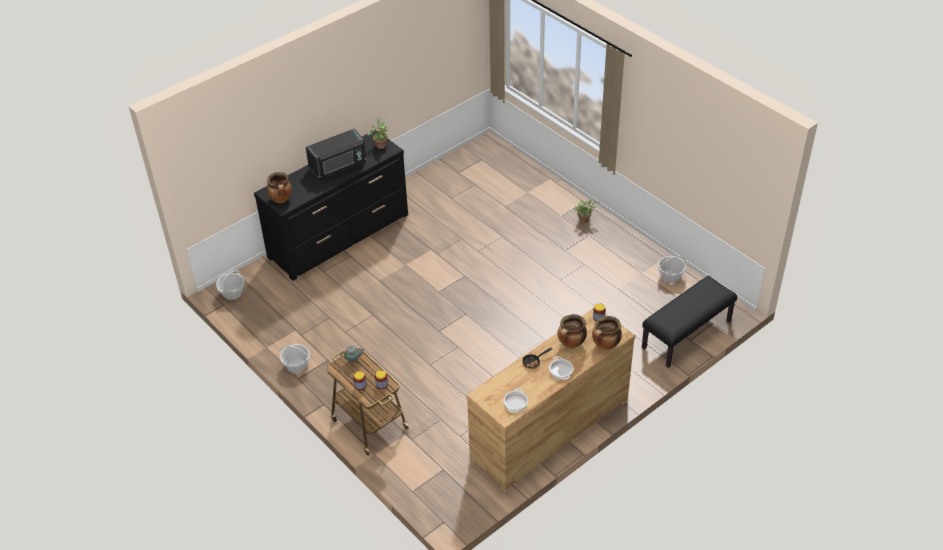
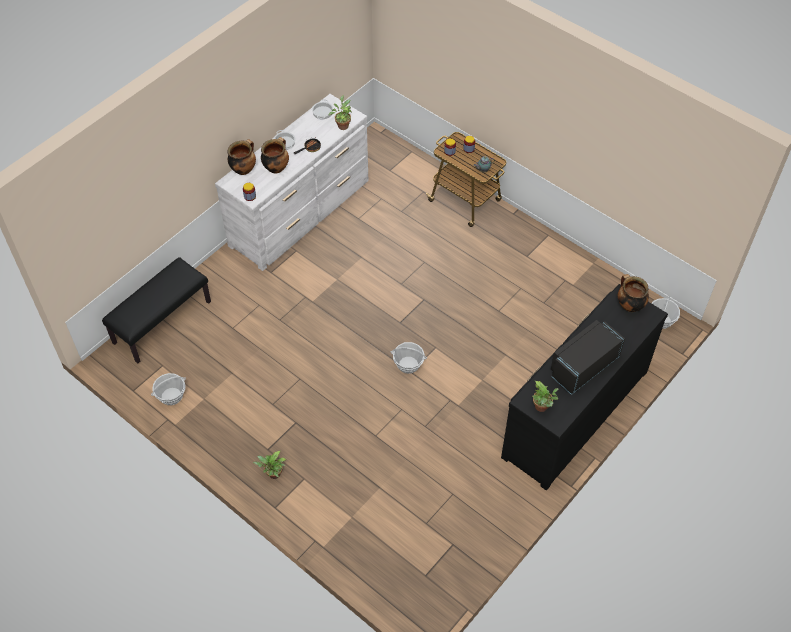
camera: 170 degrees right, 10 degrees up
(296, 366) = (554, 247): basket -> basket (408, 365)
(495, 385) = (342, 125): none -> potted plant
(549, 429) = (301, 213): brown dresser -> white dresser

